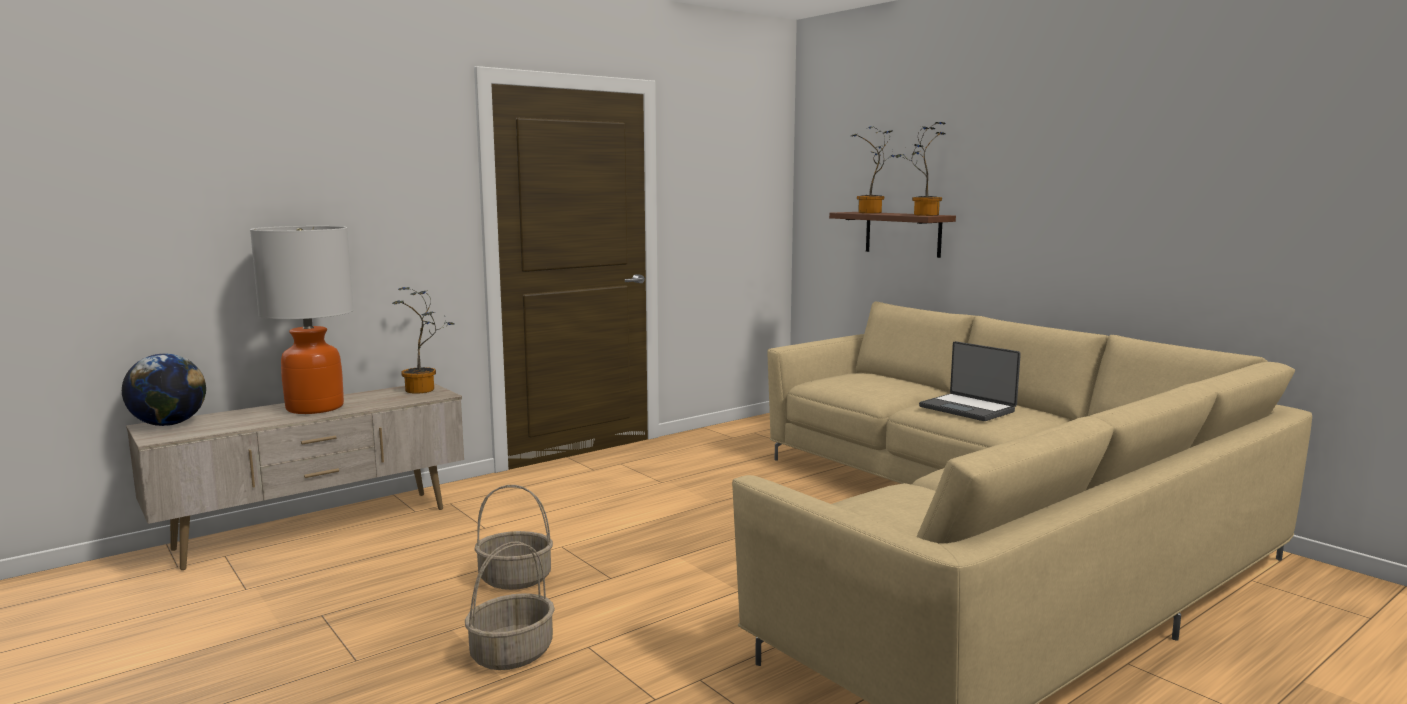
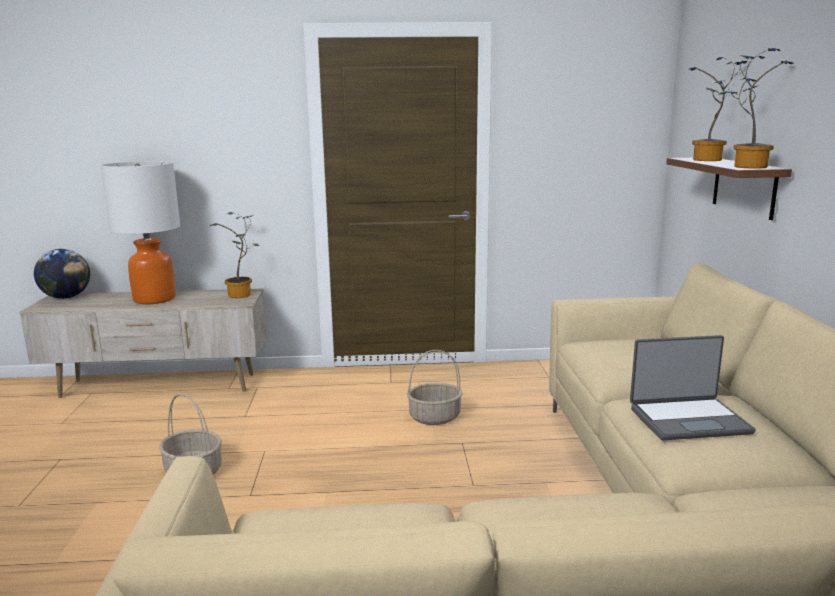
camera: 35 degrees right, 5 degrees up
(512, 653) = (92, 541): basket -> basket (435, 417)
(968, 409) = (688, 419): laptop -> laptop turned 90 degrees counterclockwise

